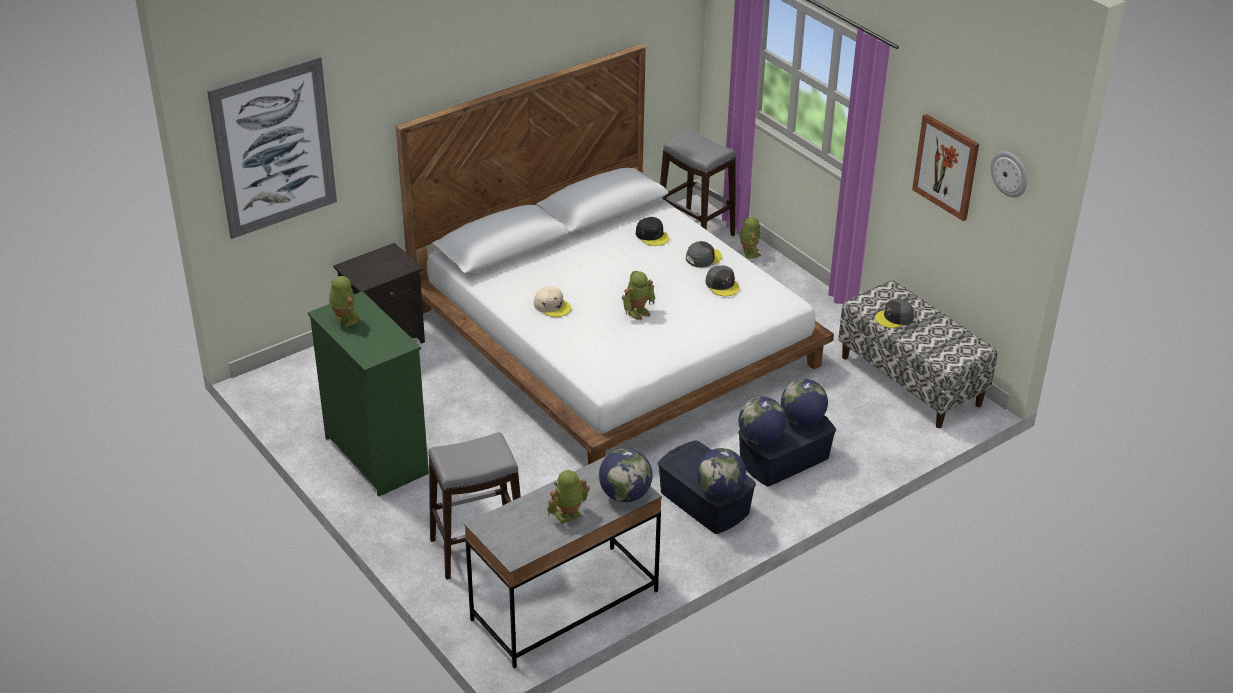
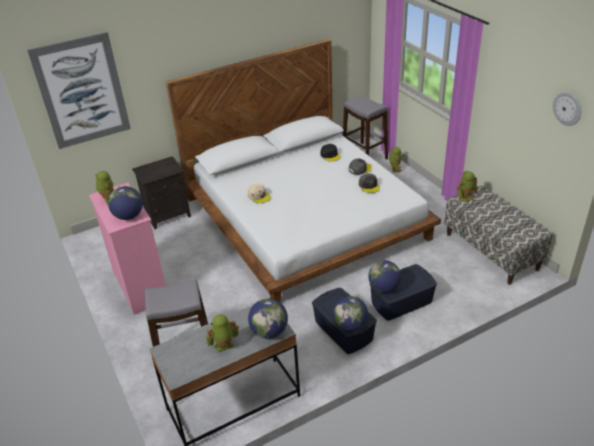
camera: 10 degrees right, 0 degrees up
(376, 454) = (141, 286): green dresser -> pink dresser
(638, 312) = (312, 201): toy robot -> toy robot (465, 197)
(802, 420) = (414, 276): globe -> globe (129, 216)
(894, 318) = (481, 210): grey cap -> none
(946, 166) = (520, 107): picture -> none

